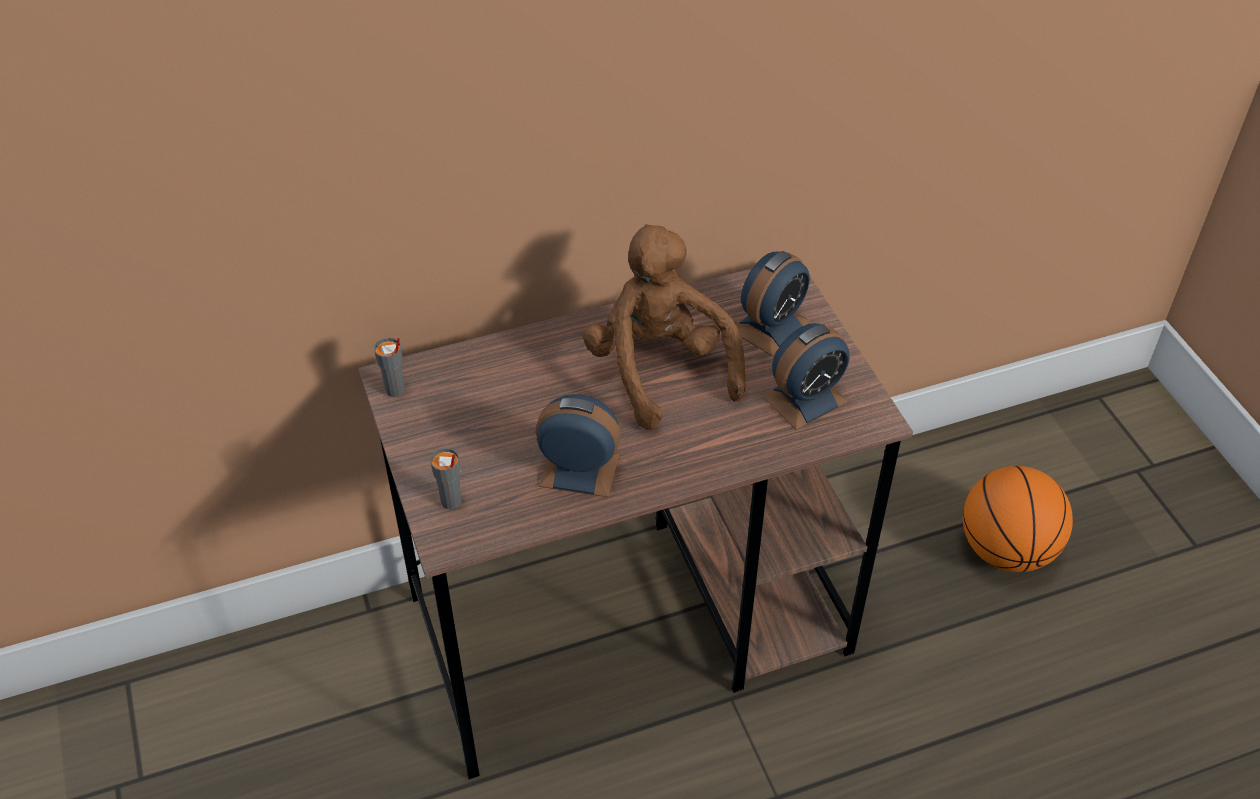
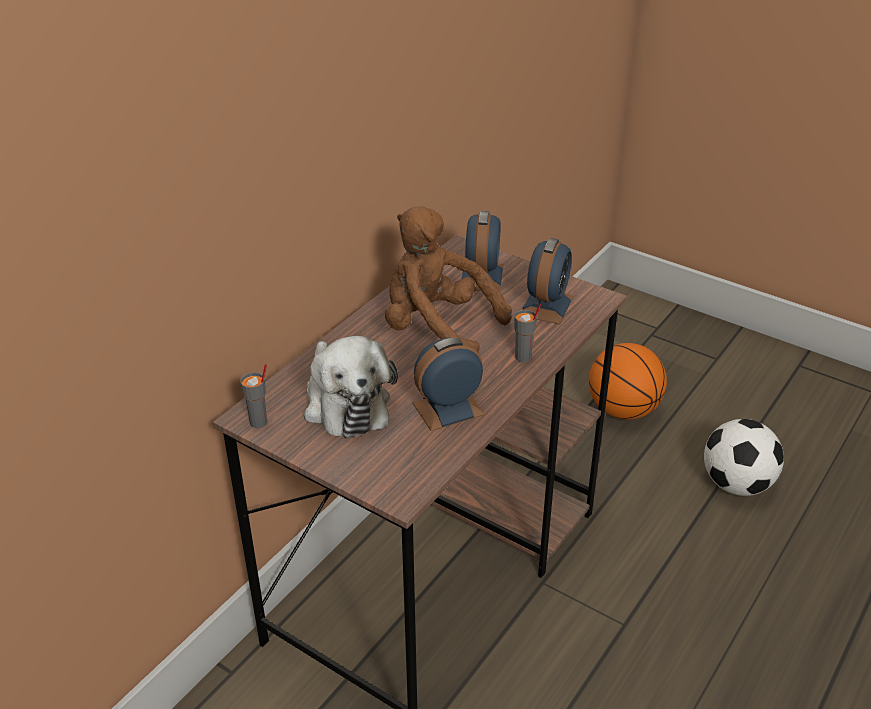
camera: 35 degrees left, 10 degrees down
(451, 502) = (378, 470): grey cup -> grey cup (523, 357)
(490, 411) = (345, 403): none -> plush toy
(1062, 717) = (736, 484): none -> football

